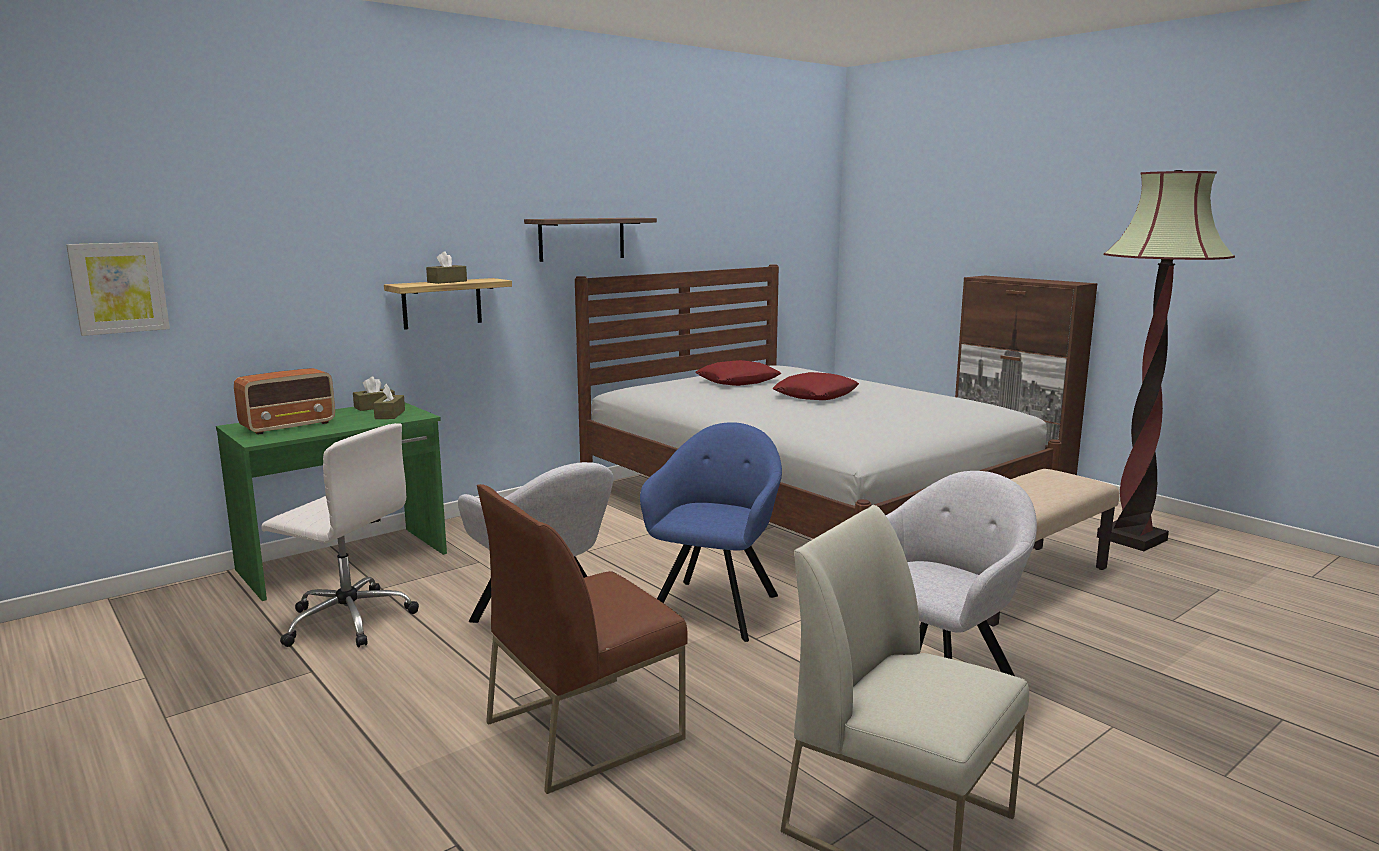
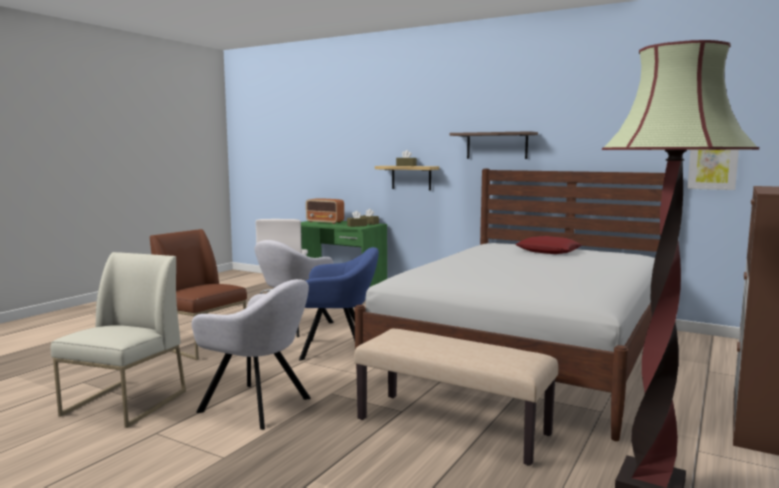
camera: 70 degrees right, 5 degrees down
(119, 287) = (297, 159): picture -> picture (713, 165)
(815, 395) = (533, 263): red pillow -> none

